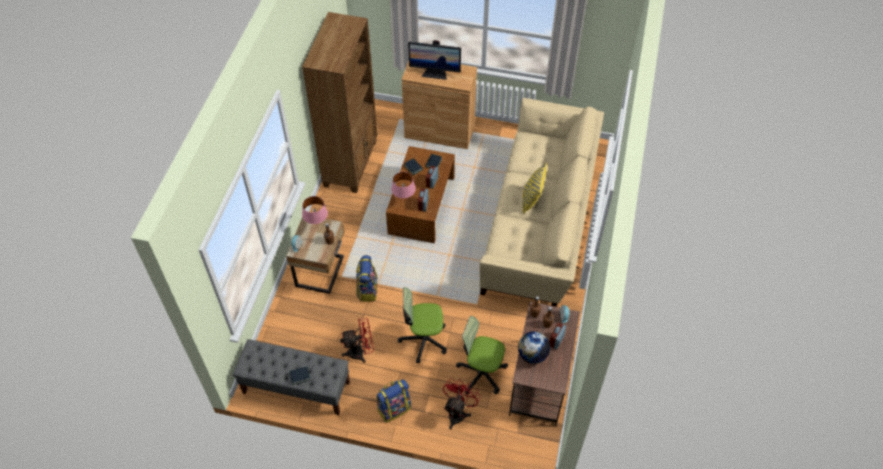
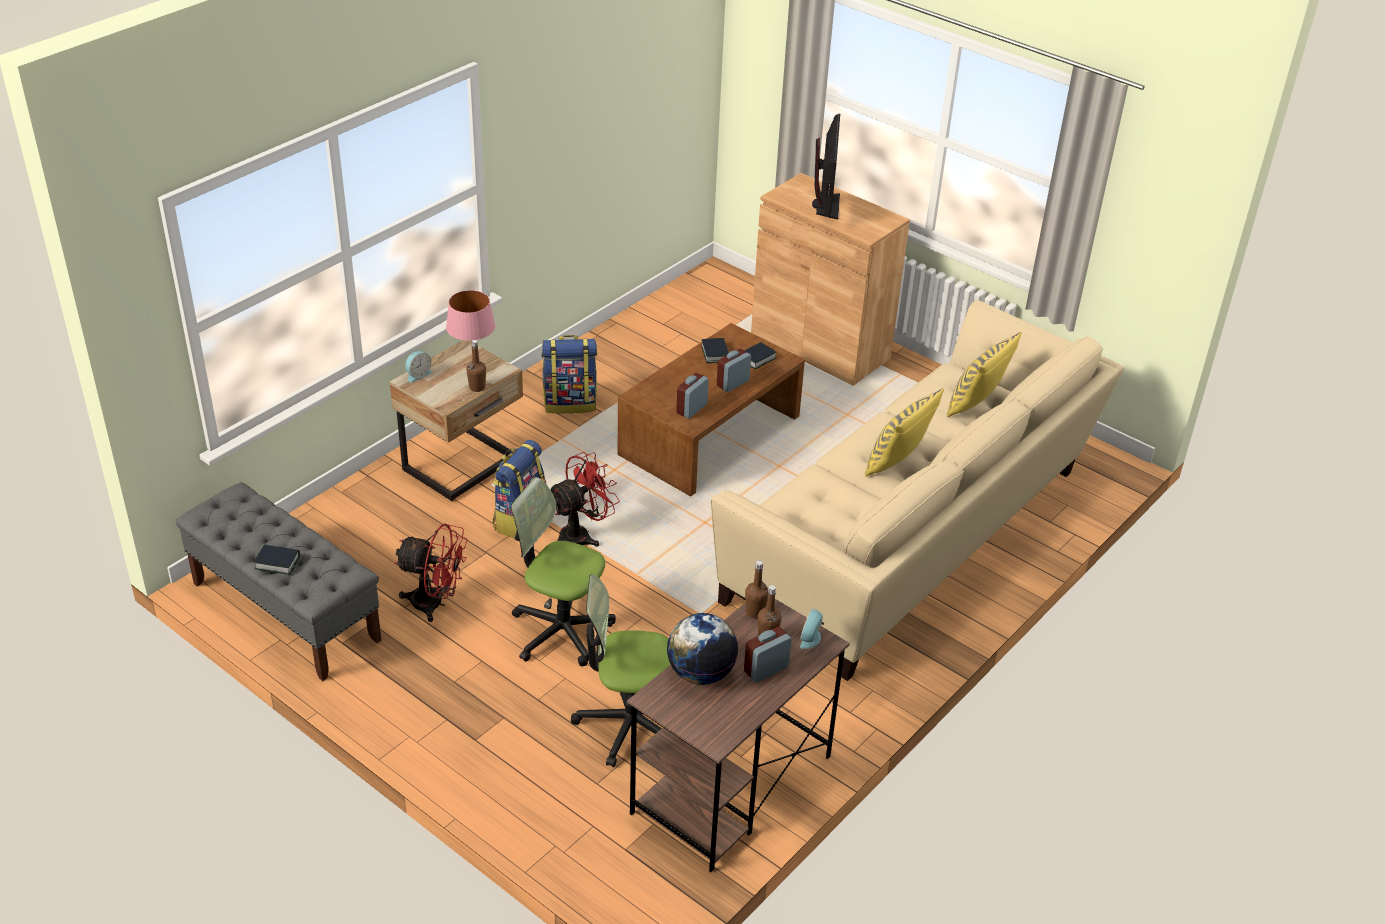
camera: 25 degrees right, 15 degrees down
(351, 163) = (632, 339): brown bookcase -> none
(394, 408) = (426, 711): backpack -> backpack (570, 403)
(404, 202) = (660, 394): pink table lamp -> none
(435, 73) = (826, 206): monitor -> monitor turned 120 degrees counterclockwise
(458, 412) = (537, 767): red fan -> red fan (581, 535)
(481, 373) = (628, 724): office chair -> office chair turned 45 degrees counterclockwise
(545, 152) = (976, 404): none -> yellow pillow

